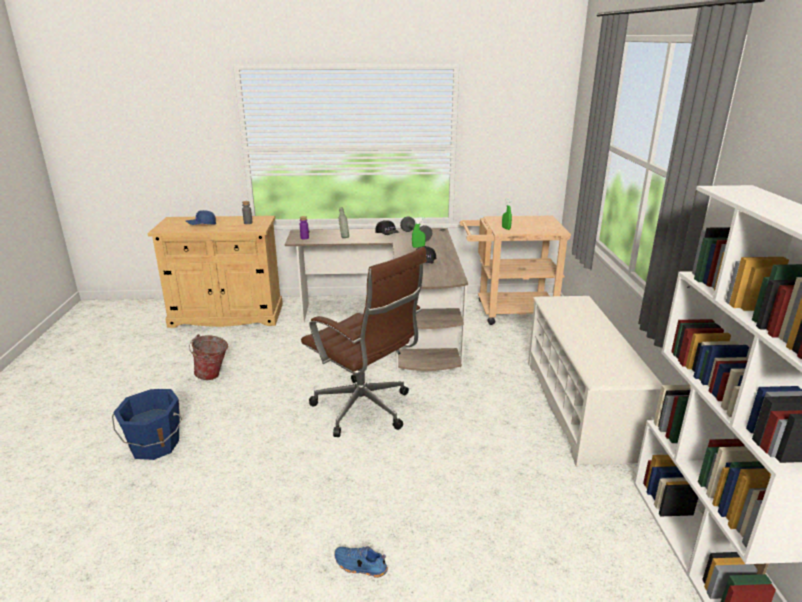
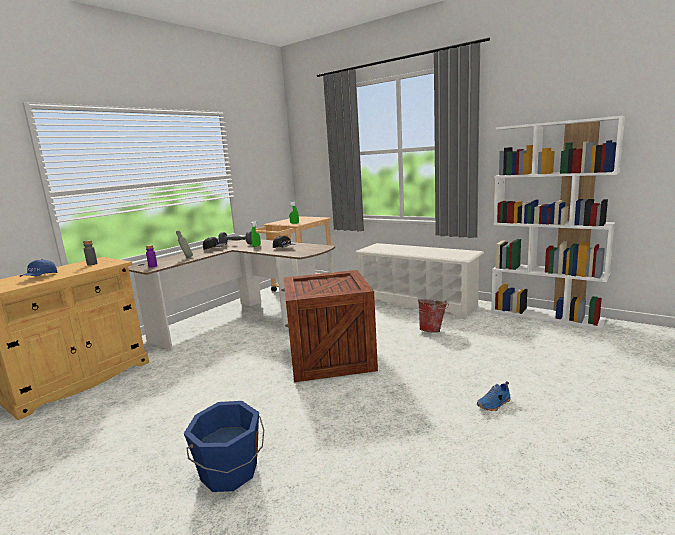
camera: 50 degrees left, 10 degrees down
(213, 376) = (169, 411): bucket -> bucket (433, 330)
(365, 410) = (332, 358): brown office chair -> crate

